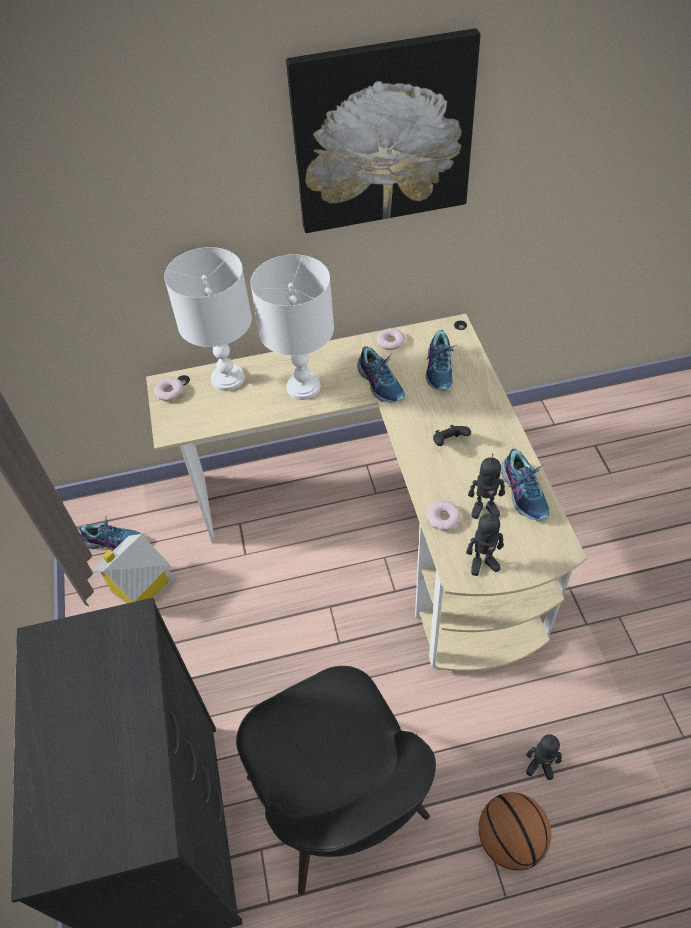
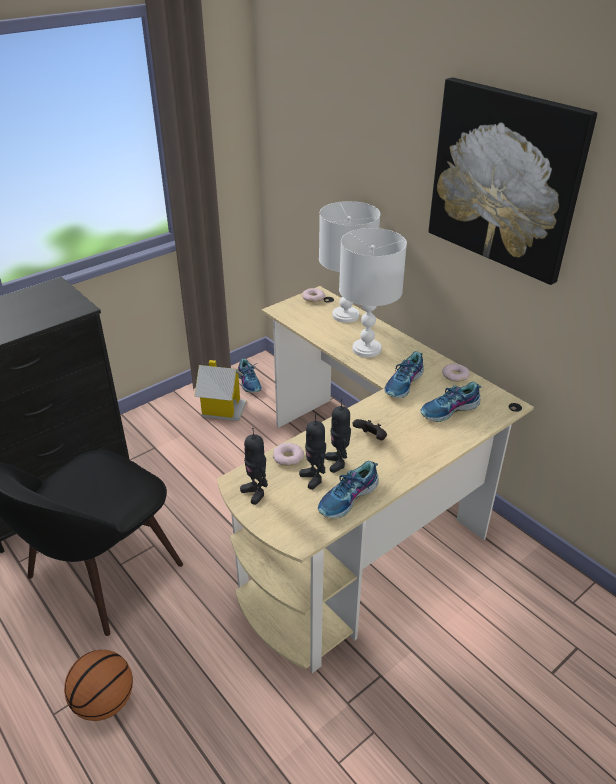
camera: 60 degrees right, 15 degrees down
(540, 766) = (179, 705): toy robot -> toy robot (338, 462)

